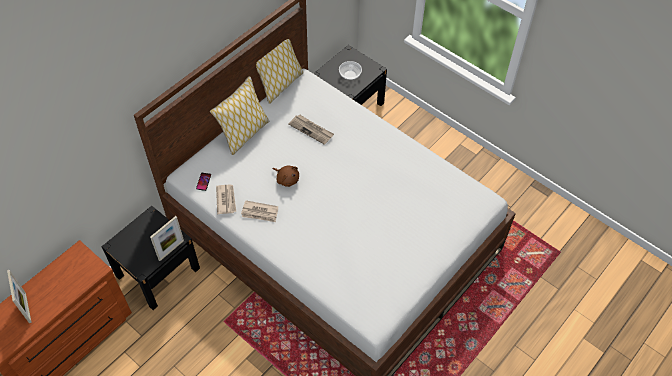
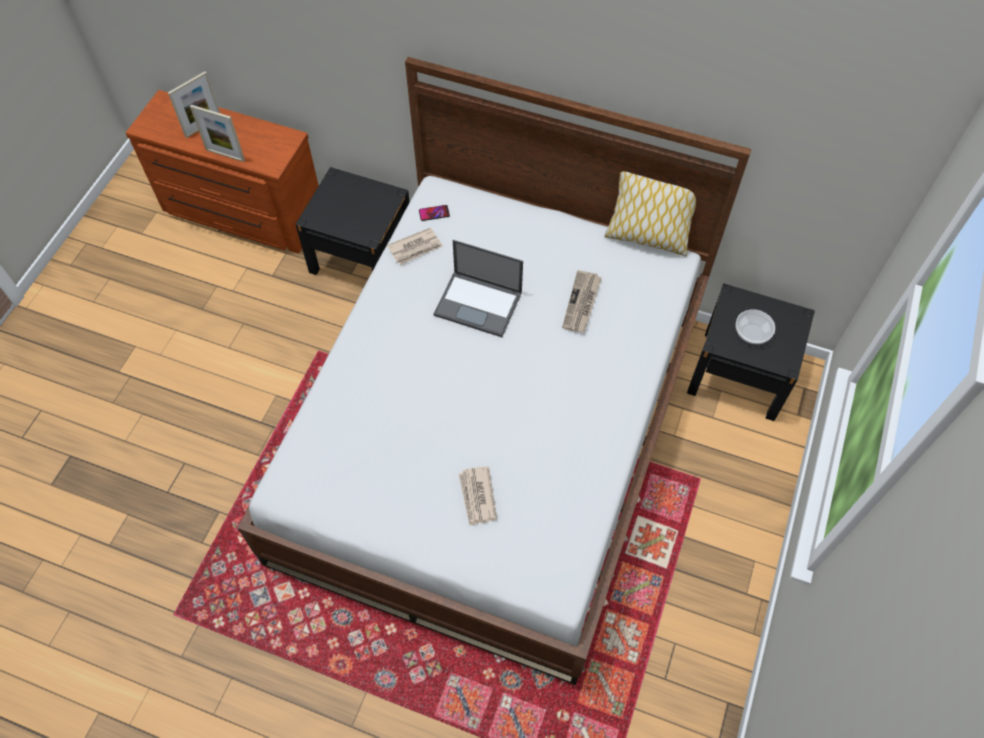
camera: 70 degrees right, 5 degrees up
(171, 250) = (350, 235): picture frame -> picture frame (225, 155)
(244, 134) = (534, 227): pillow -> none
(260, 212) = (410, 292): newspaper -> newspaper (477, 497)
(287, 179) = (479, 304): brown plush toy -> laptop

